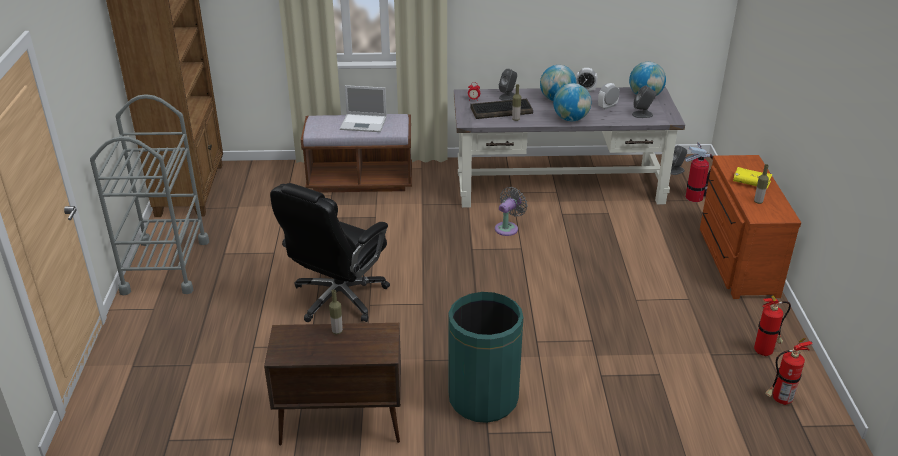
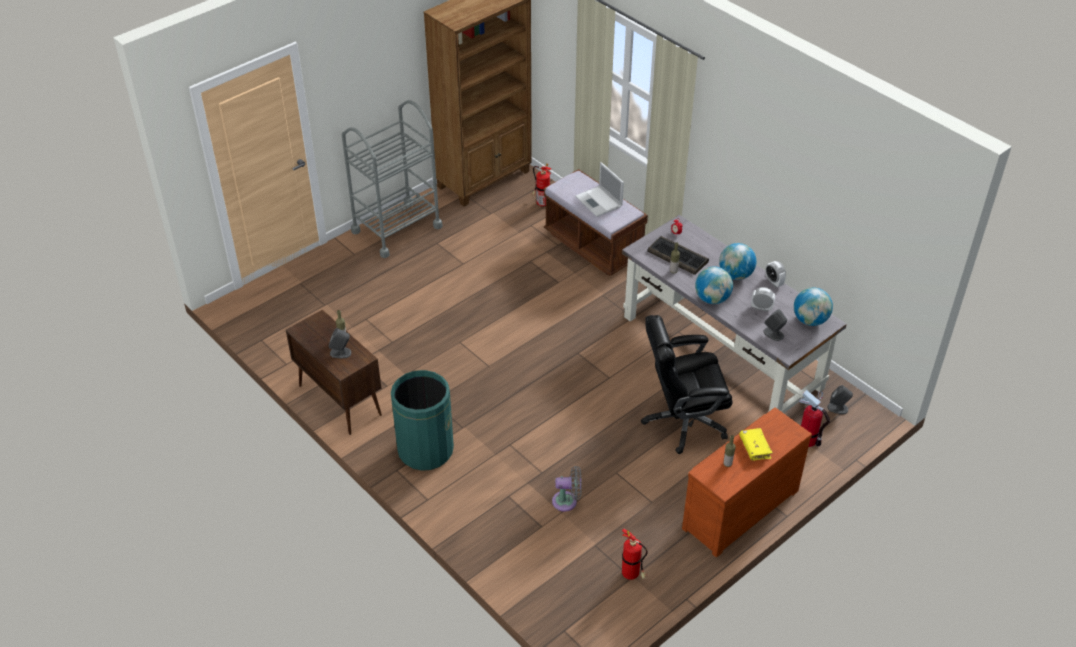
camera: 50 degrees right, 10 degrees up
(338, 298) = (450, 323): black office chair -> black office chair (683, 421)
(508, 96) = (705, 247): grey speaker -> grey speaker (341, 353)
(508, 228) = (627, 356): grey fan -> grey fan (567, 501)
(779, 400) = (581, 606): fire extinguisher -> fire extinguisher (541, 203)

